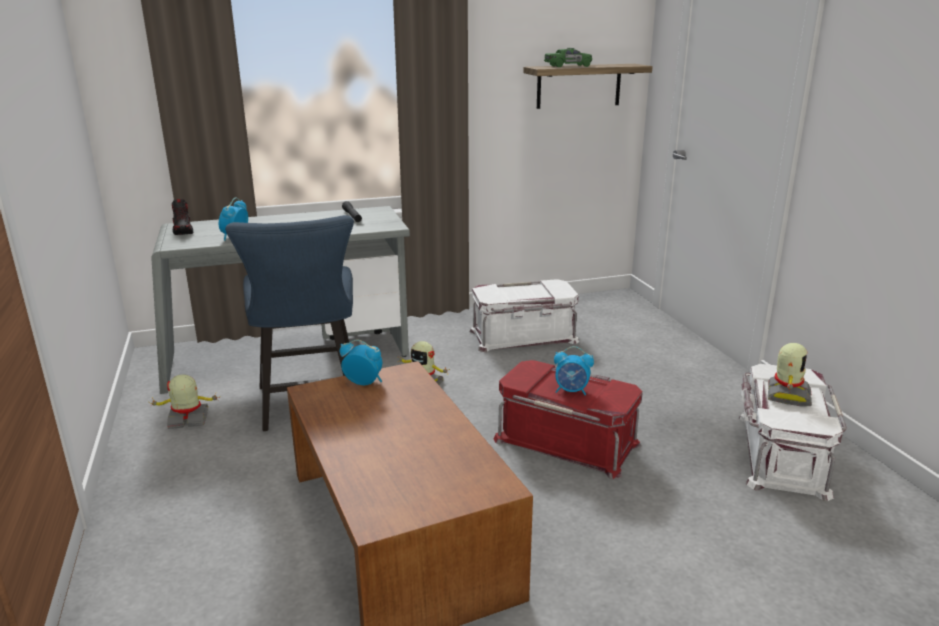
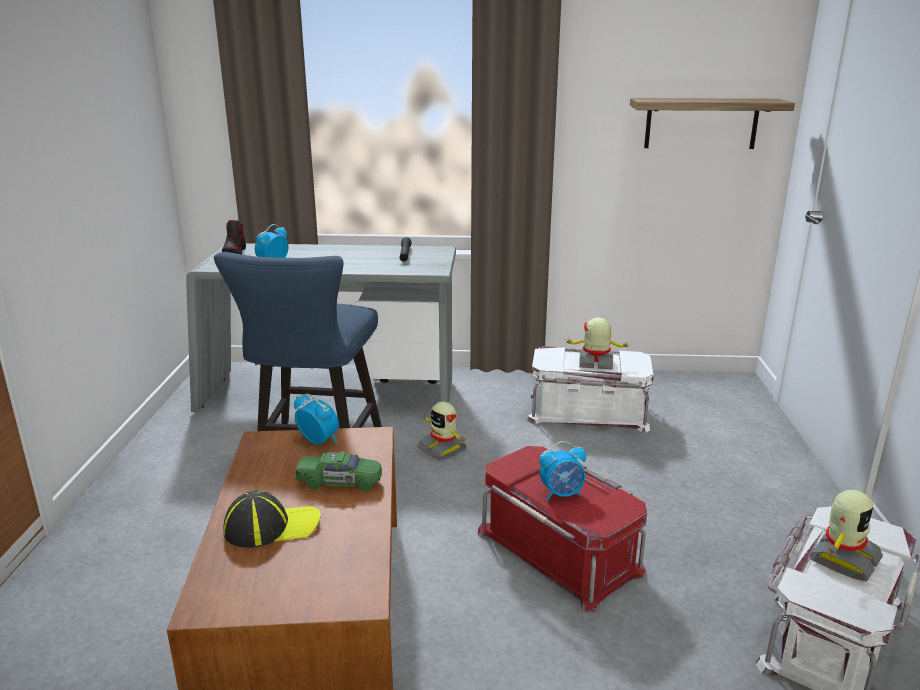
camera: 20 degrees right, 0 degrees up
(188, 420) = (199, 443): toy robot -> toy robot (595, 363)
(380, 453) = (272, 526): none -> cap
(568, 66) = (683, 99): green toy car -> green toy car (340, 482)
(571, 391) = (562, 494): alarm clock -> alarm clock turned 45 degrees counterclockwise

